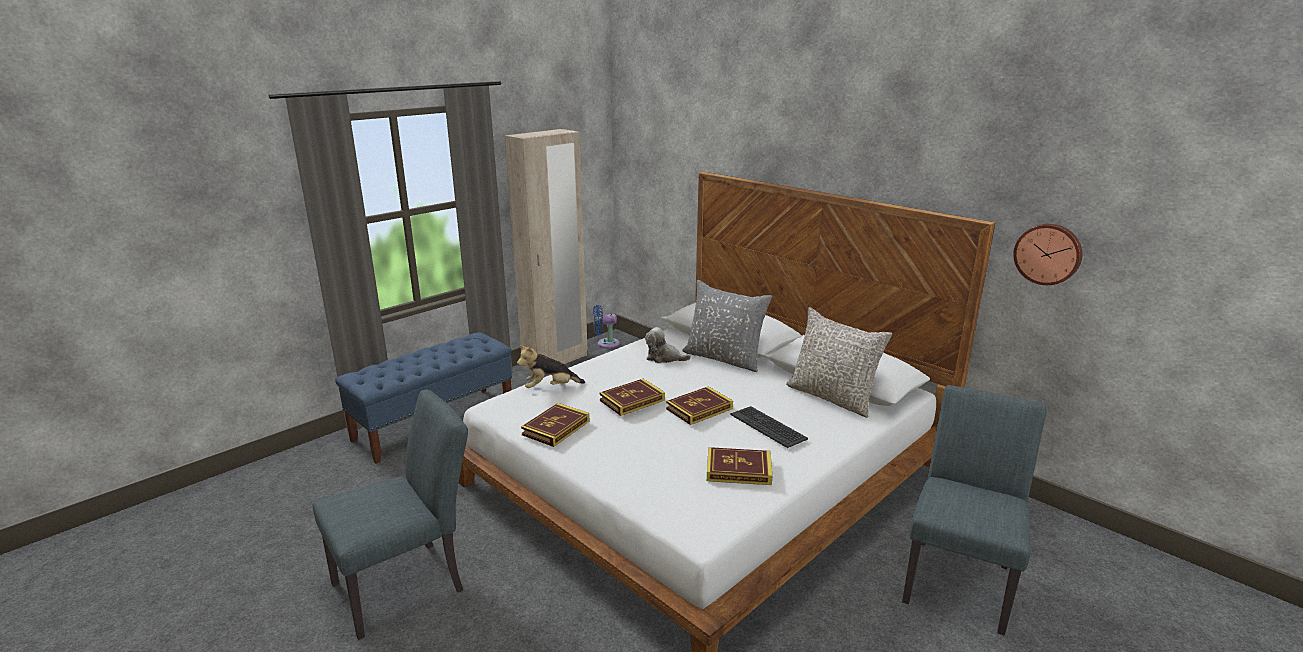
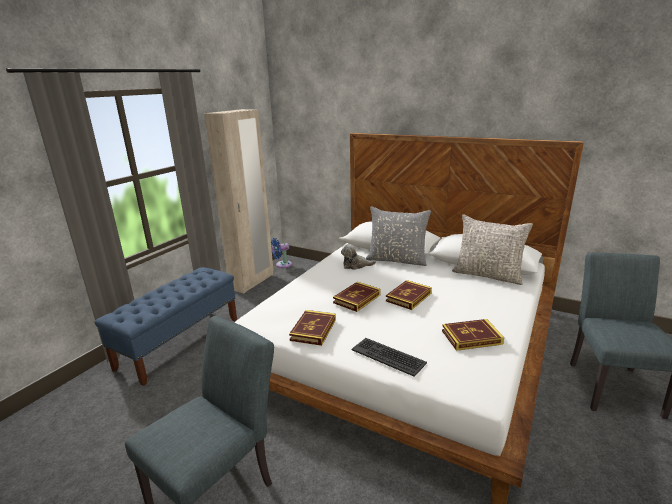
camera: 15 degrees left, 0 degrees up
(550, 388) = (287, 299): plush toy -> none
(768, 427) = (465, 302): keyboard -> keyboard (388, 356)
(1048, 253) = (620, 158): wall clock -> none

